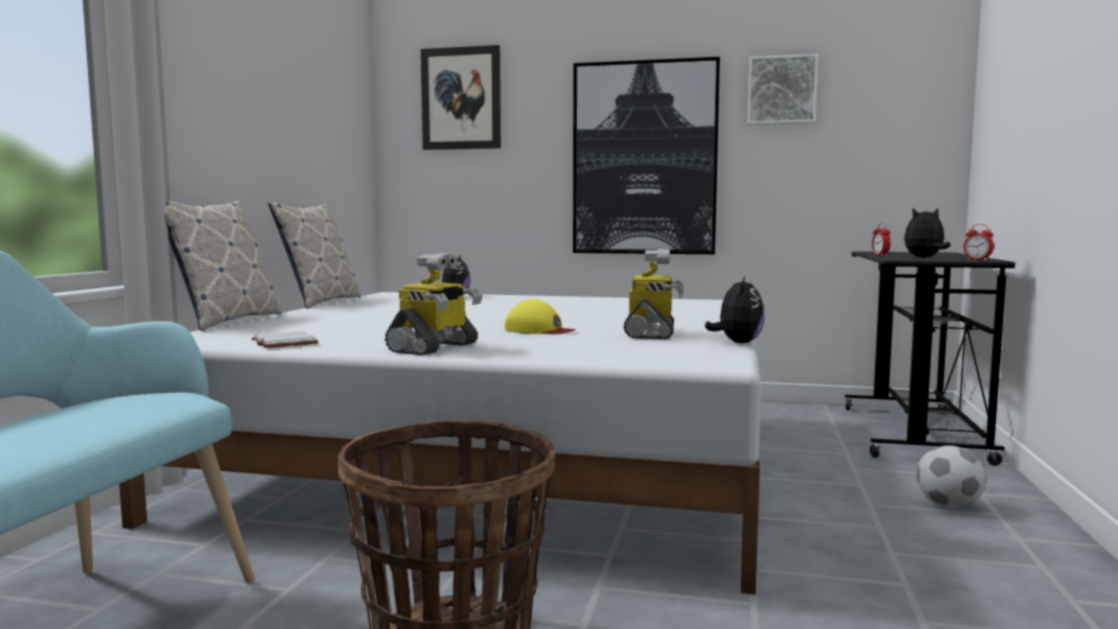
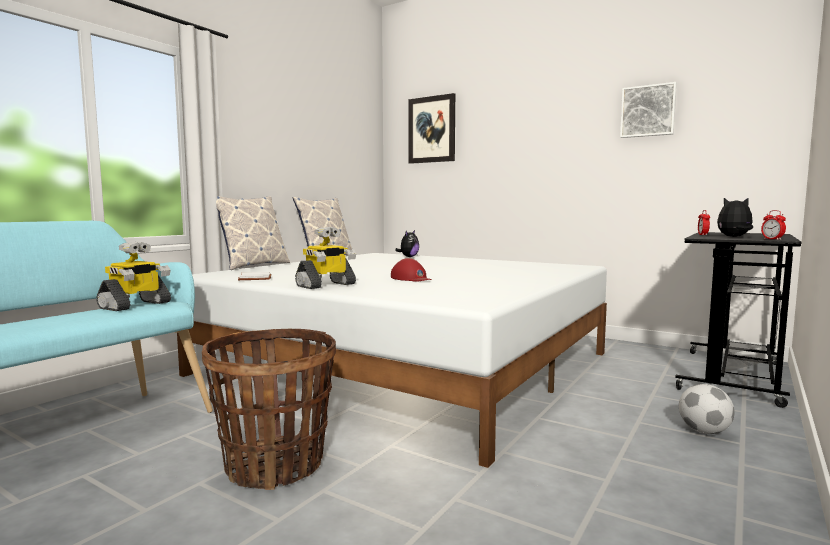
camera: 20 degrees right, 0 degrees up
(539, 330) = (411, 278): yellow cap -> red cap
(644, 158) = (547, 165): picture -> none
(651, 333) = (478, 284): toy robot -> toy robot (135, 305)
(737, 343) = (523, 293): plush toy -> none

